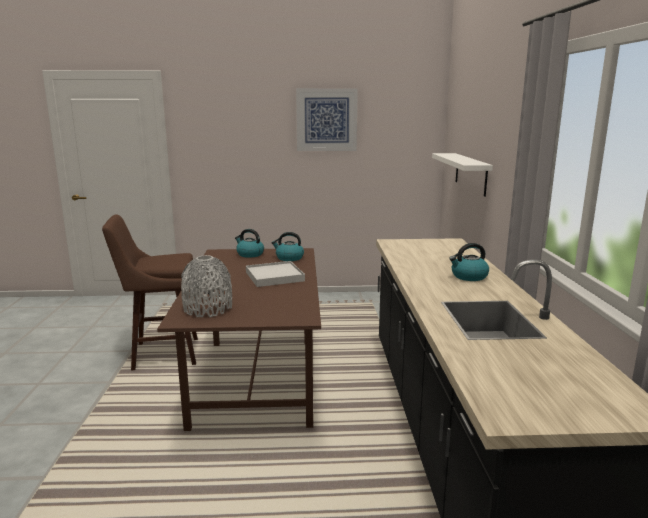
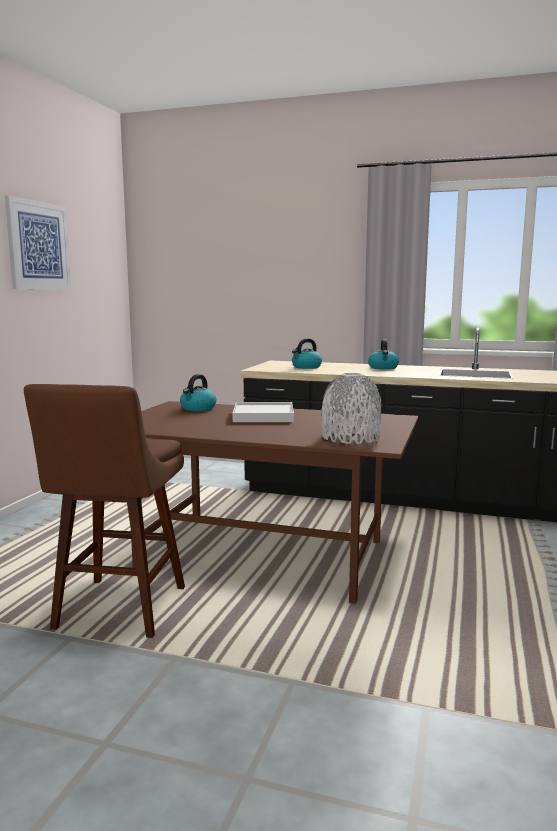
camera: 70 degrees left, 5 degrees down
(249, 254) = (154, 417): kettle -> kettle (306, 367)
(470, 173) = (227, 303): white shelf -> none

